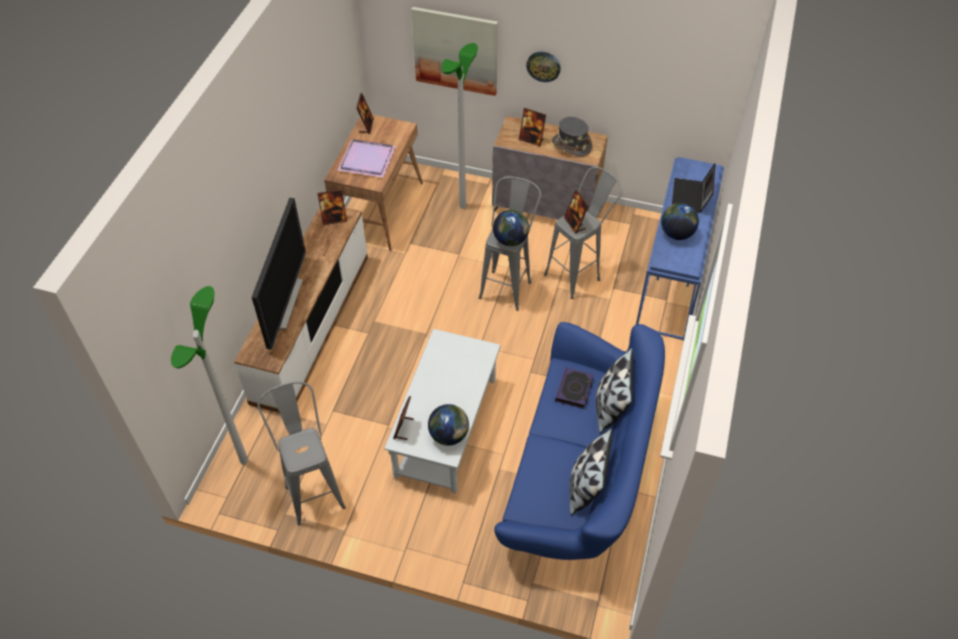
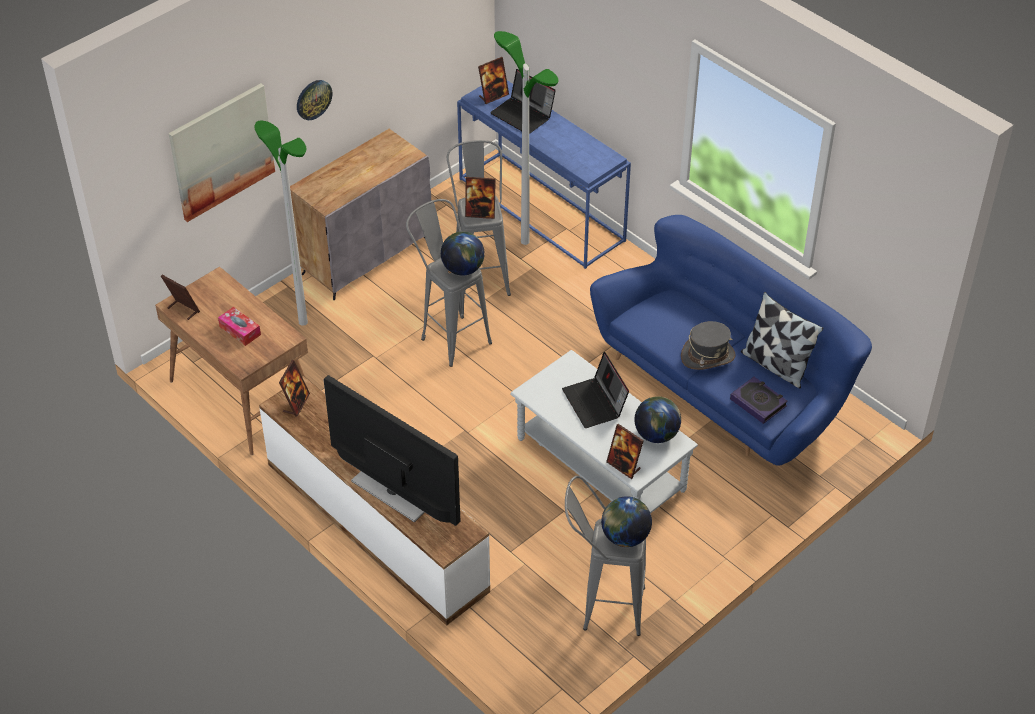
camera: 60 degrees left, 5 degrees down
(243, 460) = (522, 656): floor lamp -> floor lamp (524, 242)
(366, 159) = (240, 330): purple tray -> tissue box
(455, 383) = (595, 403): none -> laptop
(531, 140) = (344, 184): picture frame -> picture frame (493, 96)
(571, 145) = (379, 159): grey hat -> grey hat (708, 356)
(574, 390) = (663, 323): book -> book (758, 402)
(610, 407) = (699, 308): pillow -> none
(676, 233) = (562, 147): globe -> globe (625, 537)

